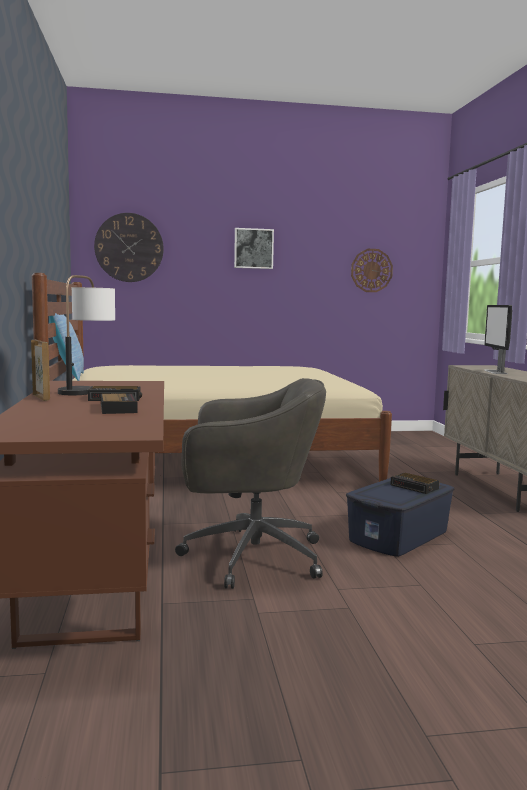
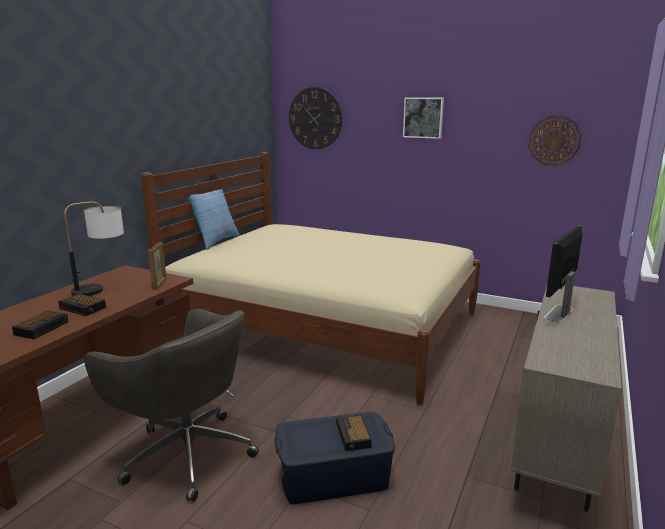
camera: 35 degrees right, 10 degrees up
(41, 397) = (50, 297): picture frame -> picture frame (159, 284)

